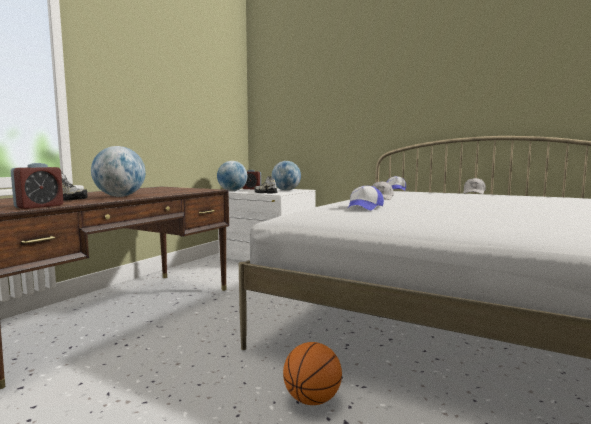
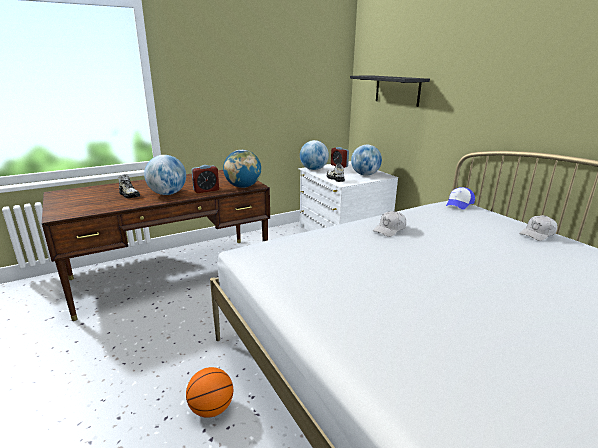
camera: 30 degrees right, 15 degrees up
(39, 206) = (93, 209): alarm clock -> alarm clock (206, 190)
(199, 190) = (243, 186): none -> globe
(302, 113) = (397, 90): none -> black shelf
(364, 207) = (323, 254): cap -> none

